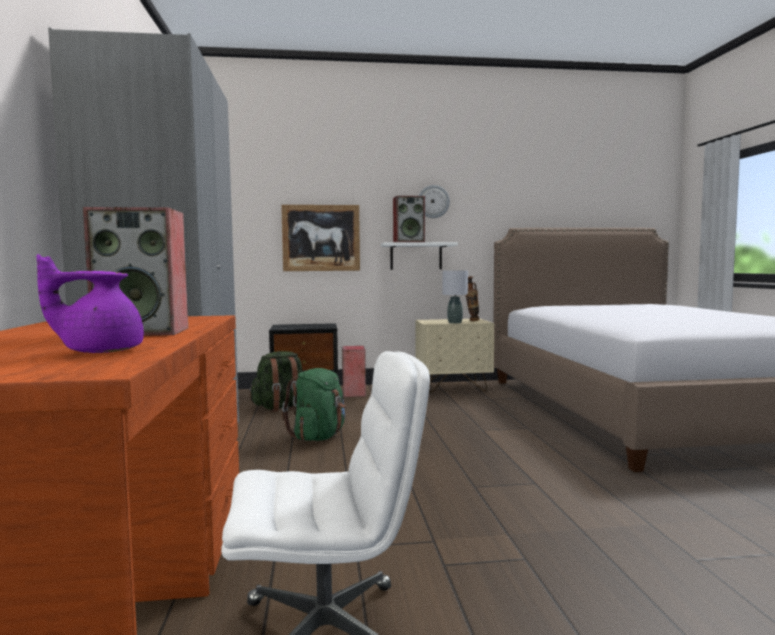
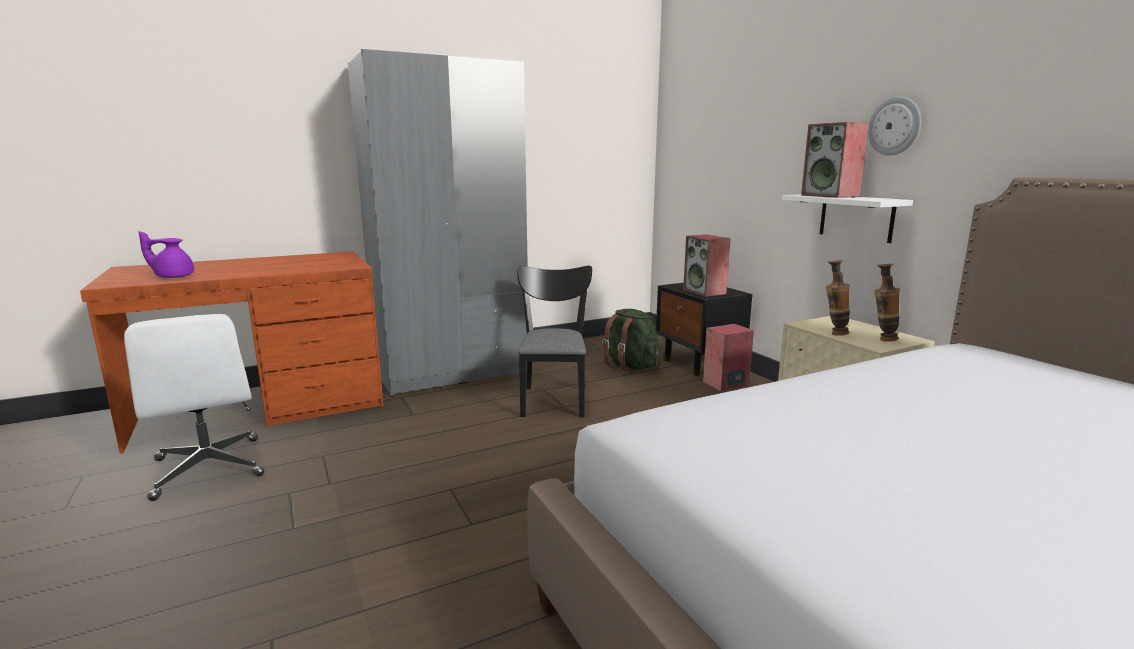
camera: 70 degrees right, 10 degrees up
(100, 351) = (173, 276): purple teapot -> purple teapot turned 60 degrees counterclockwise
(144, 332) = (259, 270): speaker -> speaker (705, 292)
(318, 437) = (554, 398): green backpack -> black chair
(321, 238) = (751, 183): picture -> none
(455, 323) = (834, 334): grey table lamp -> vase

